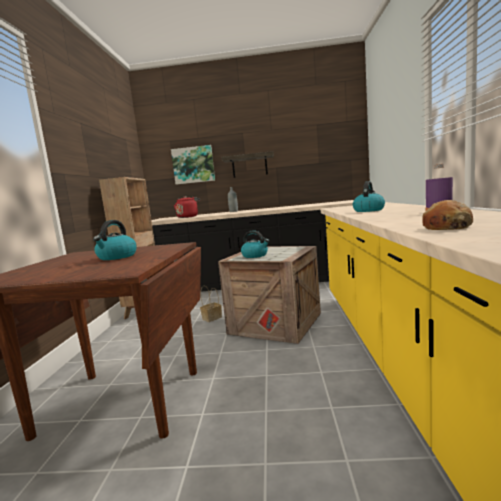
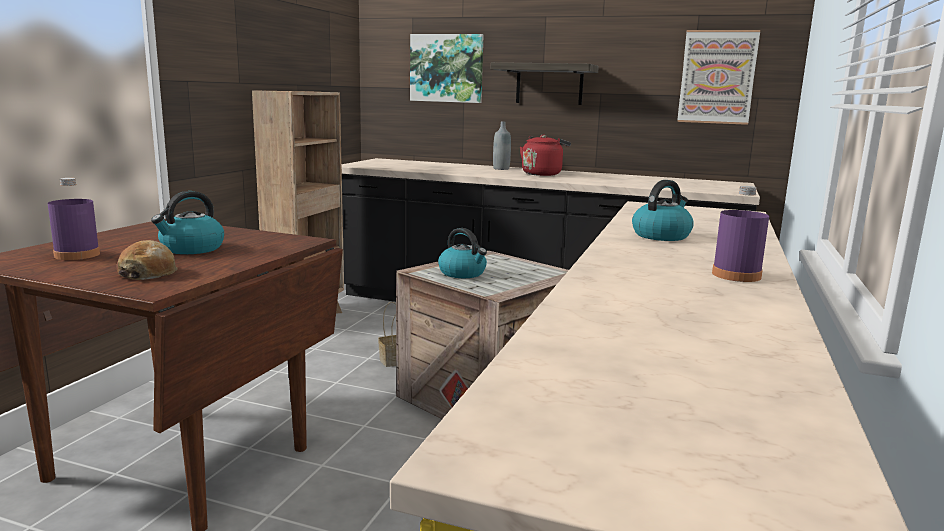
camera: 15 degrees right, 5 degrees up
(42, 271) = (77, 255): none -> purple bottle
(188, 217) = (412, 168): red kettle -> red kettle (542, 174)
(330, 152) = (717, 77): none -> picture
(446, 227) = (606, 330): bread -> bread (148, 273)

